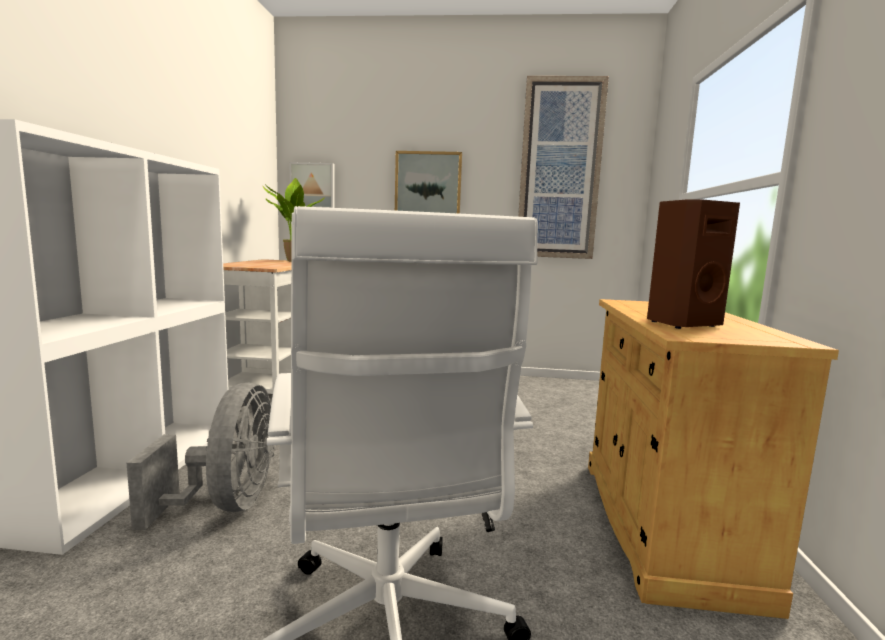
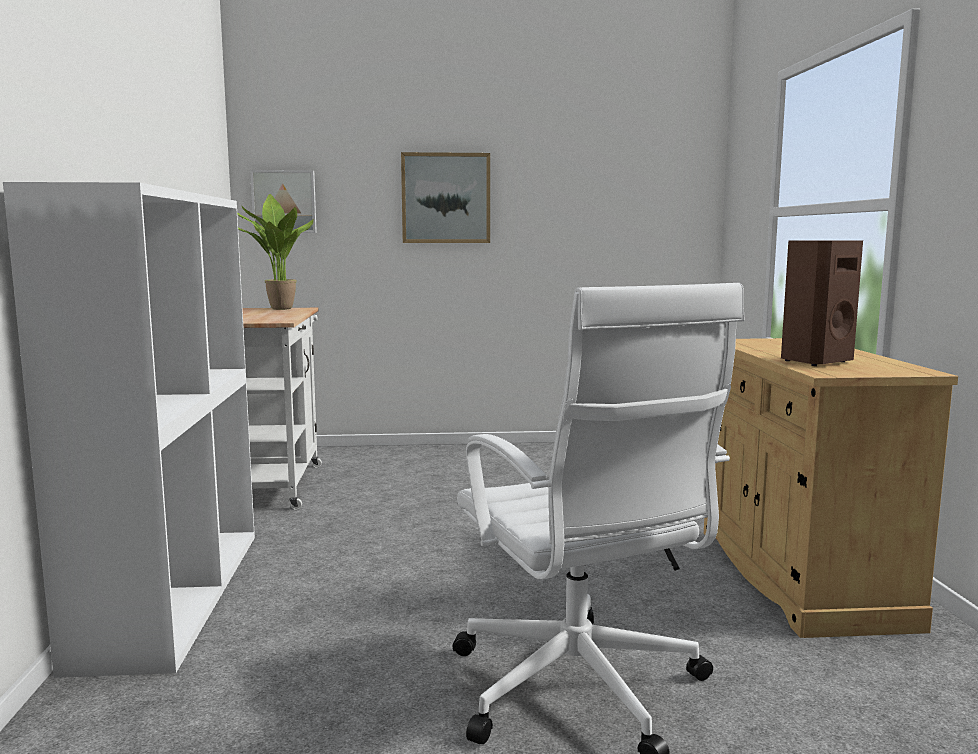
camera: 10 degrees left, 0 degrees up
(227, 504) = (322, 609): grey fan -> none
(559, 170) = (615, 174): picture -> none

